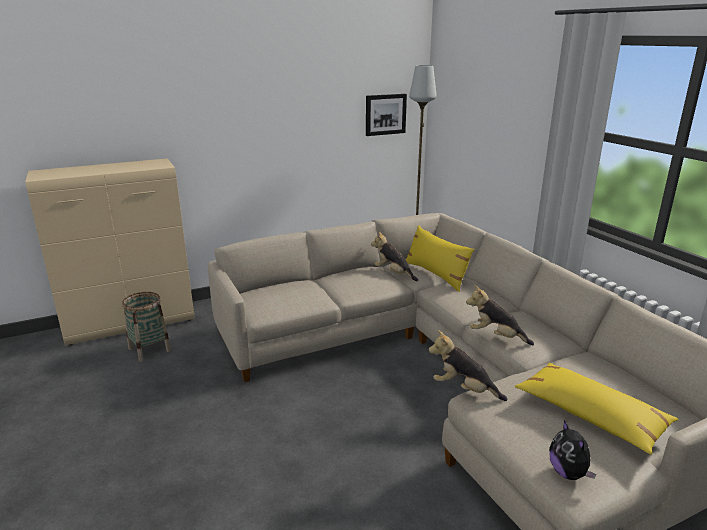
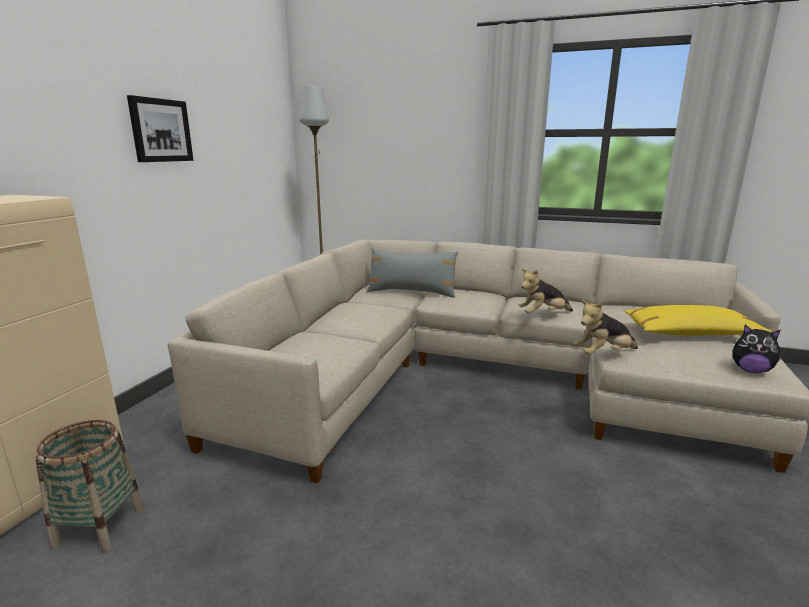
camera: 45 degrees left, 5 degrees down
(385, 114) = (265, 145): picture -> picture (160, 130)
(393, 273) = (373, 302): plush toy -> none
(436, 274) = (411, 292): yellow pillow -> grey pillow

